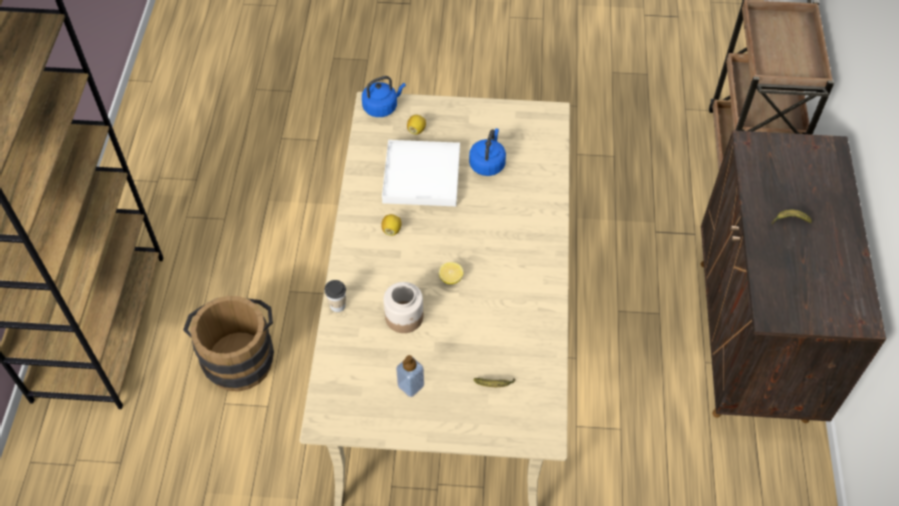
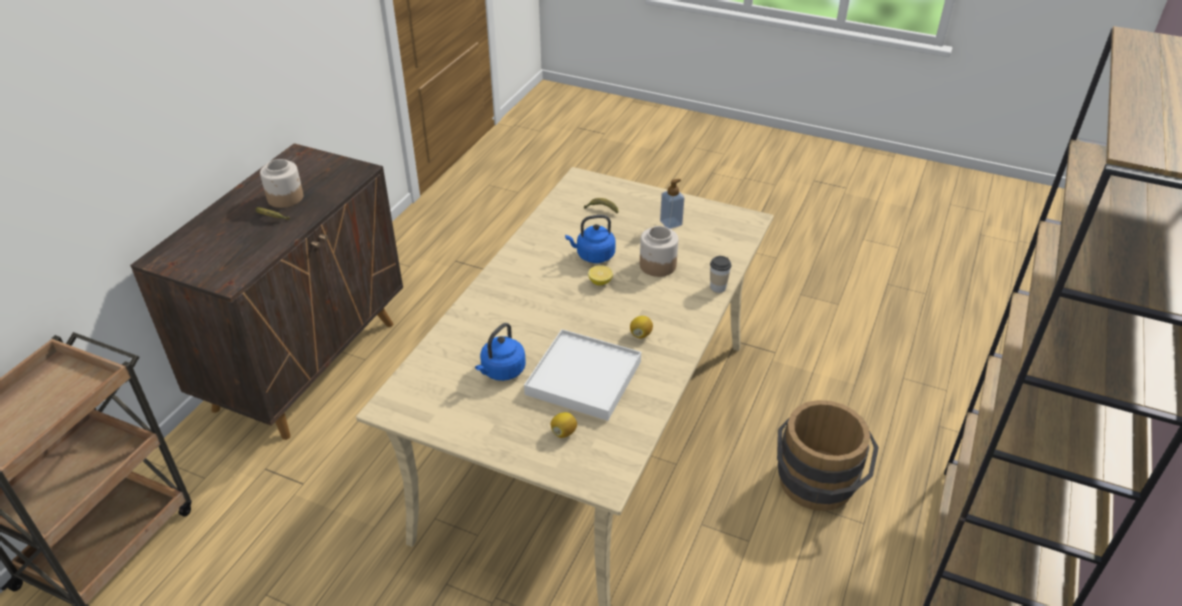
camera: 160 degrees left, 15 degrees down
(382, 107) = (594, 476): blue kettle -> blue kettle (593, 256)
(804, 250) = (286, 198): none -> jar

